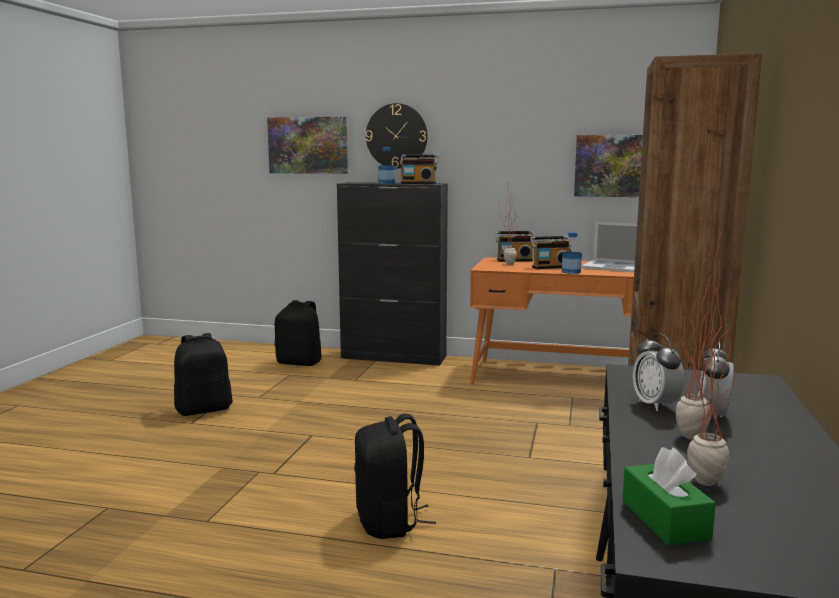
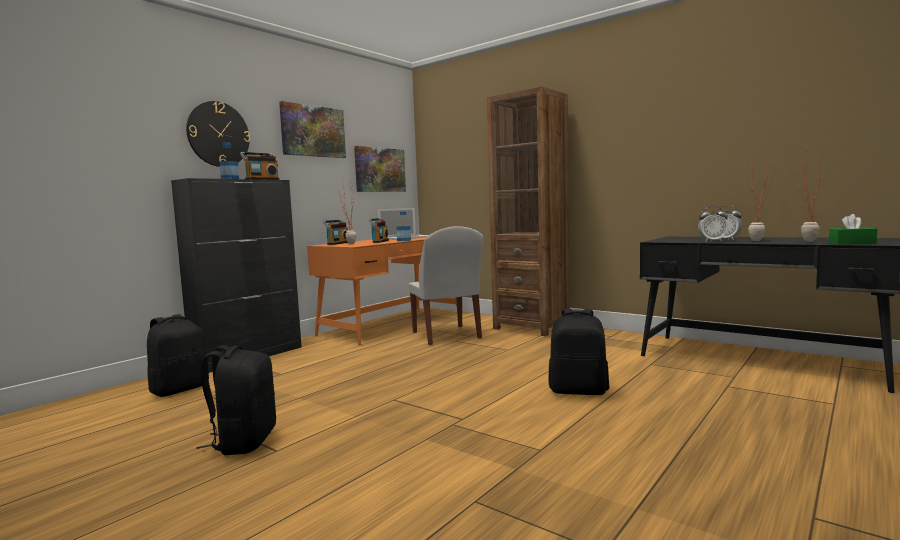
camera: 65 degrees left, 5 degrees down
(308, 145) = (112, 136): picture -> picture (313, 131)
(554, 413) = (446, 336): none -> white chair

